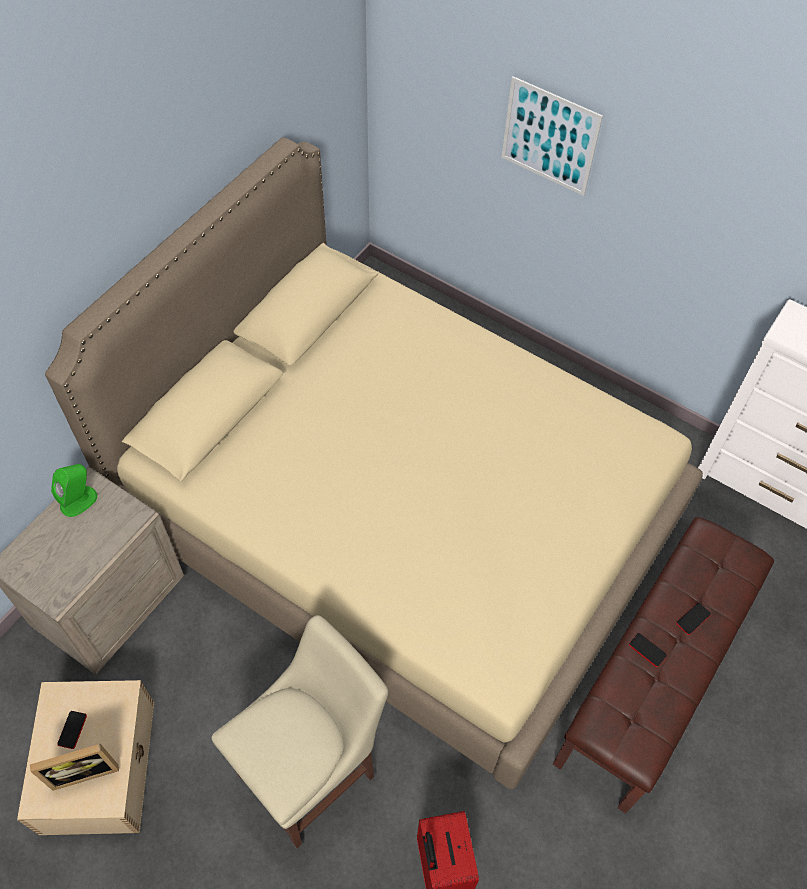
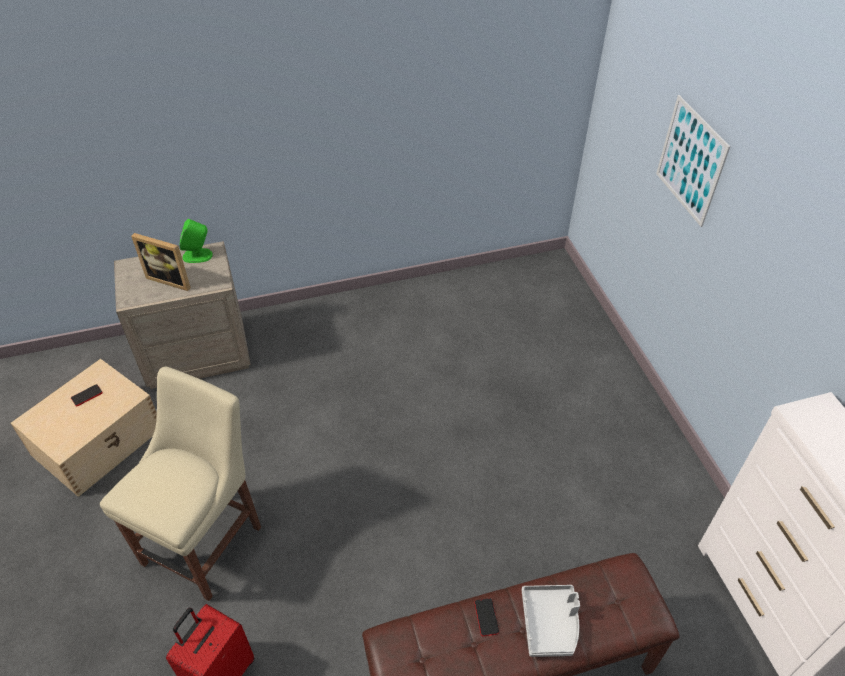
camera: 40 degrees right, 10 degrees down
(84, 769) = (69, 422): picture frame -> picture frame (171, 279)
(312, 771) = (207, 540): beige chair -> beige chair turned 60 degrees counterclockwise
(400, 522) = (421, 425): beige bed -> none
(693, 619) = (550, 623): phone -> grey tray

